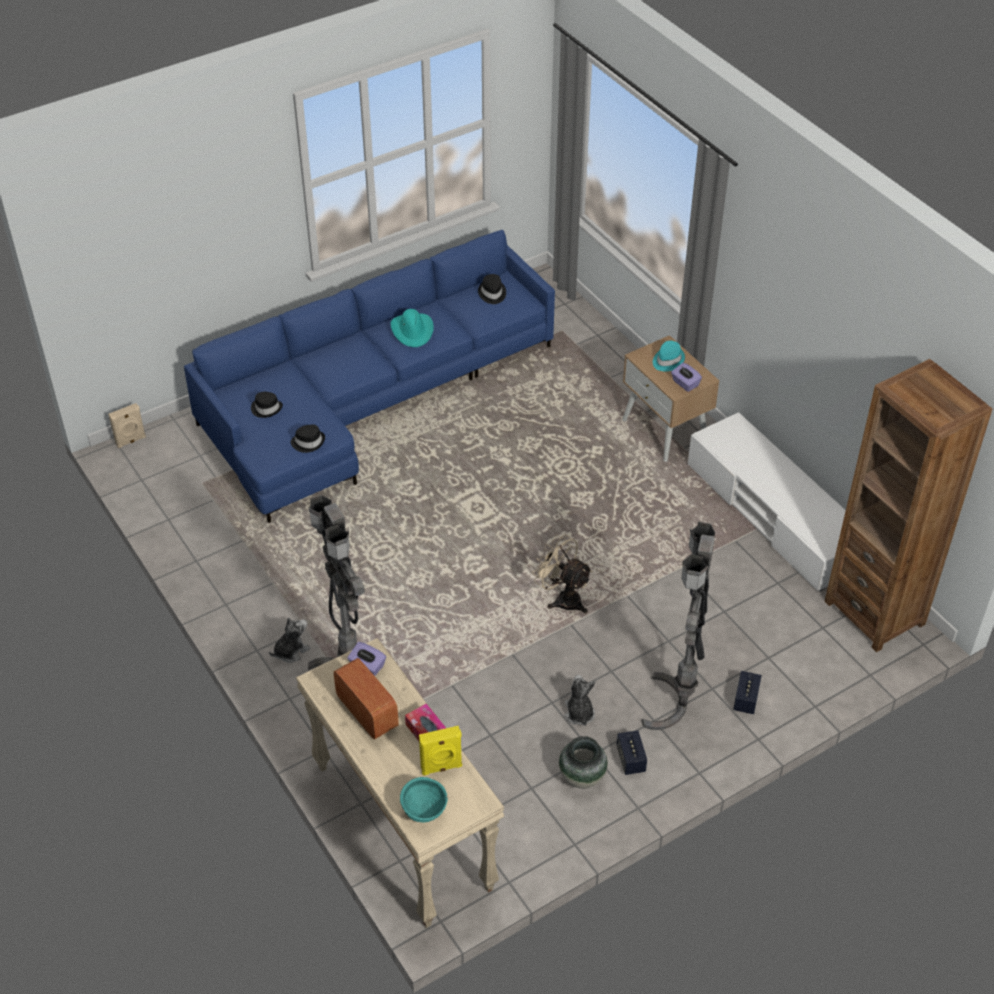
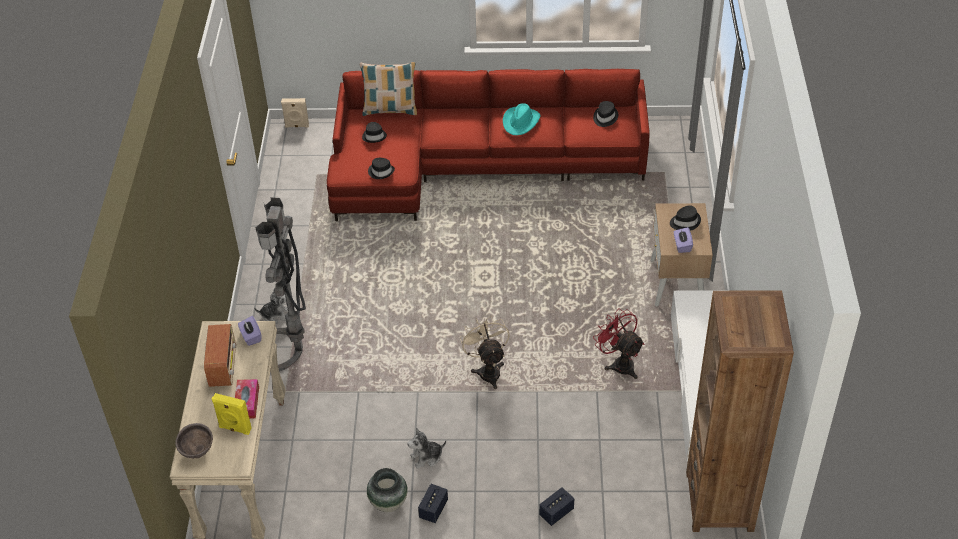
camera: 35 degrees right, 0 degrees up
(258, 374) = (390, 110): none -> pillow
(367, 400) = (475, 164): blue sofa -> red sofa
(424, 812) = (197, 452): turquoise bowl -> brown bowl
(579, 713) = (427, 457): plush toy -> plush toy turned 135 degrees counterclockwise
(667, 360) = (685, 222): turquoise hat -> black hat
(677, 705) = (501, 489): grey floor lamp -> none
(679, 531) = (619, 363): none -> red fan

